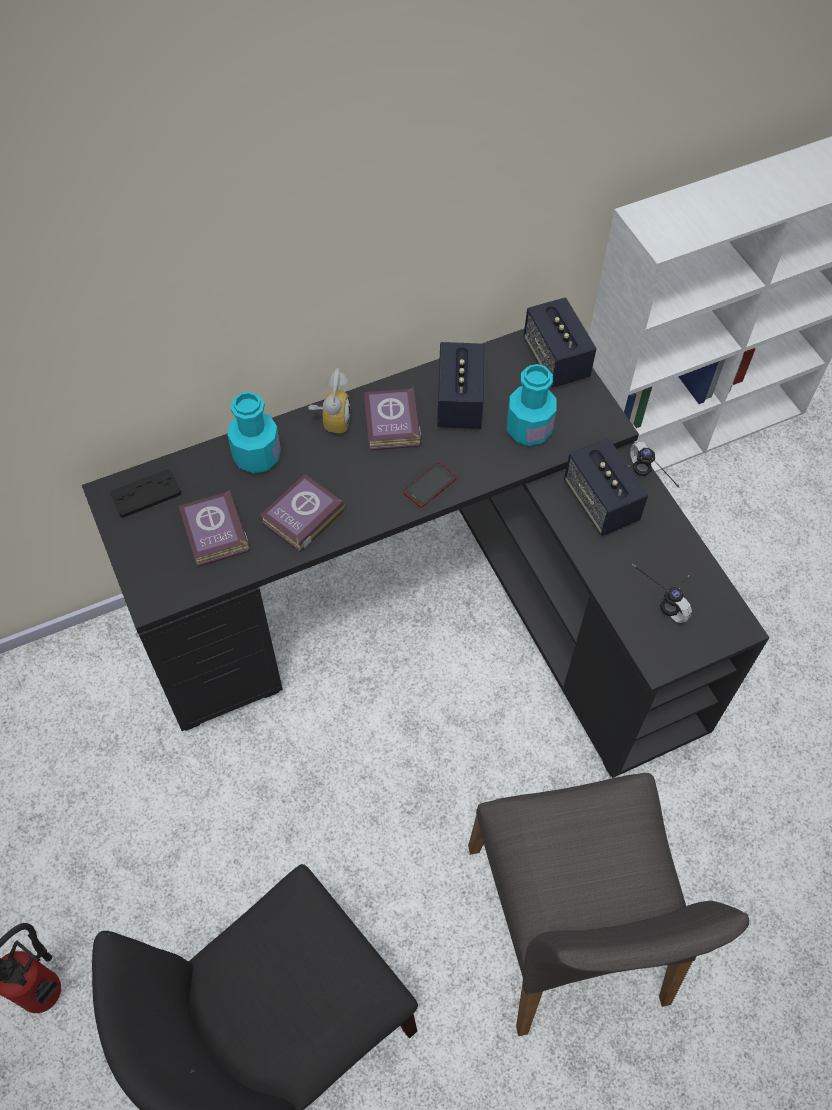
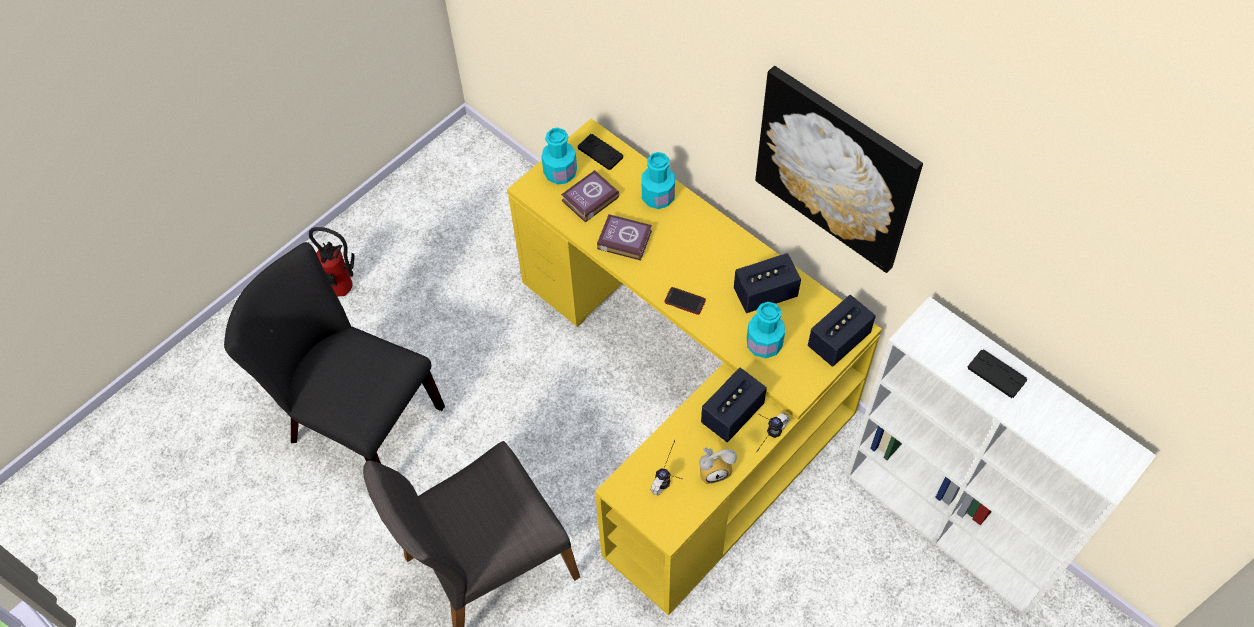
camera: 70 degrees right, 0 degrees up
(149, 552) = (560, 173): none -> turquoise bottle
(331, 420) = (709, 225): alarm clock -> alarm clock (714, 469)
(390, 425) = (723, 260): book -> none
(433, 608) = (686, 395): black desk -> yellow desk
(461, 172) = (836, 168): none -> picture
(737, 195) = (996, 374): none -> black game controller

